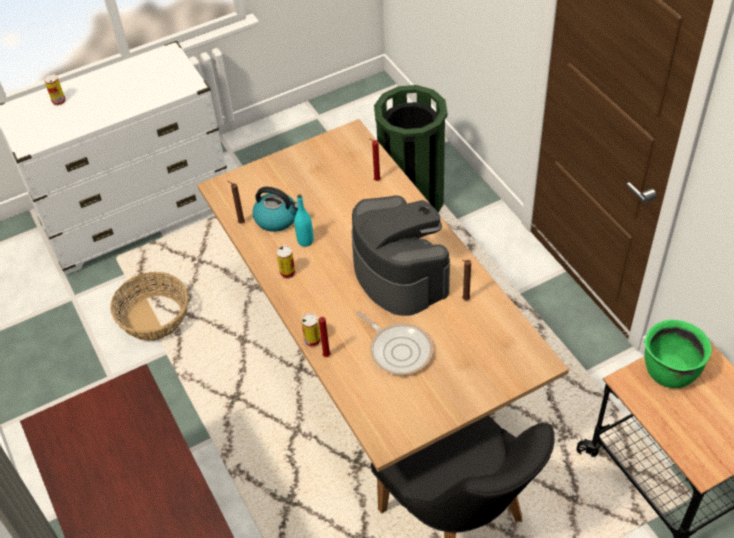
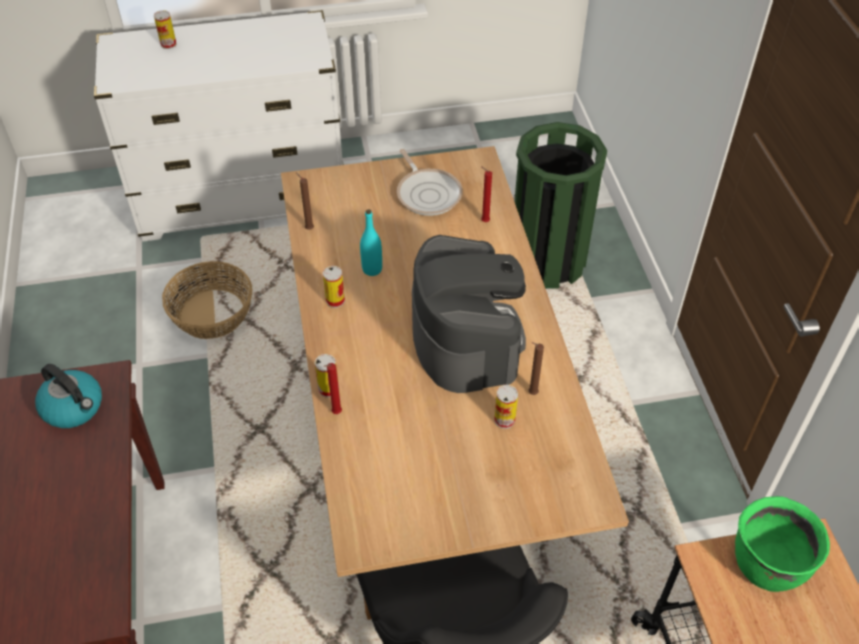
camera: 15 degrees right, 0 degrees up
(277, 218) = (351, 235): kettle -> kettle (74, 407)
(398, 350) = (425, 431): frying pan -> frying pan (428, 193)
(453, 324) = (504, 420): none -> can

